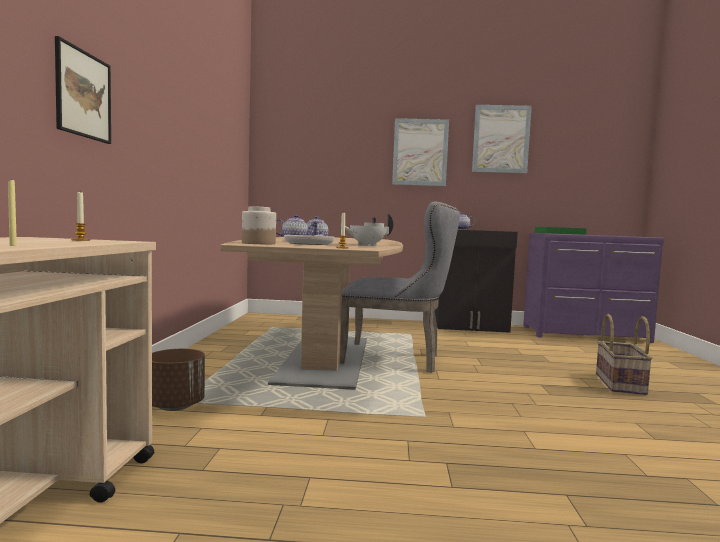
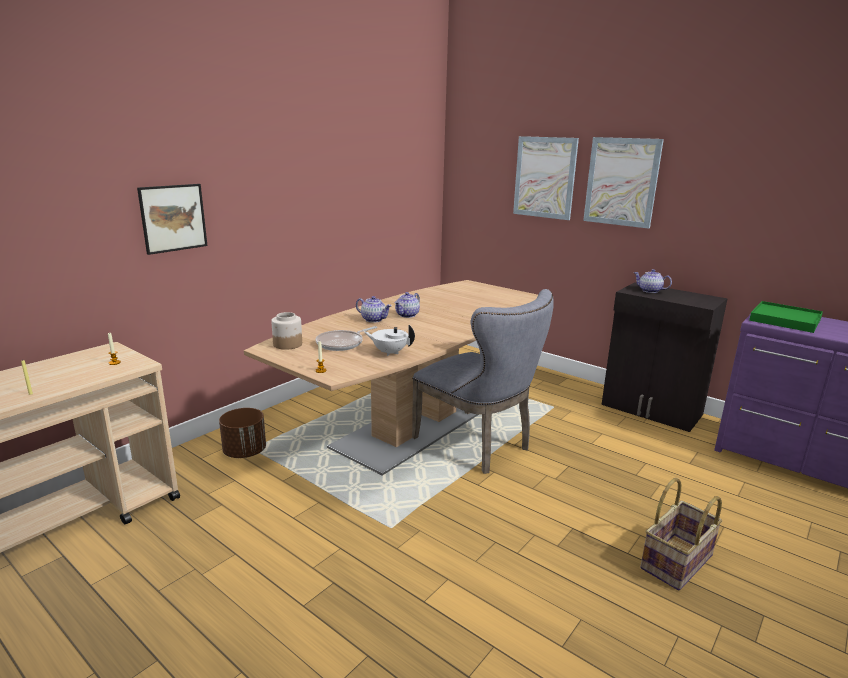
camera: 35 degrees right, 15 degrees up
(501, 139) = (737, 168): picture -> picture (544, 177)

